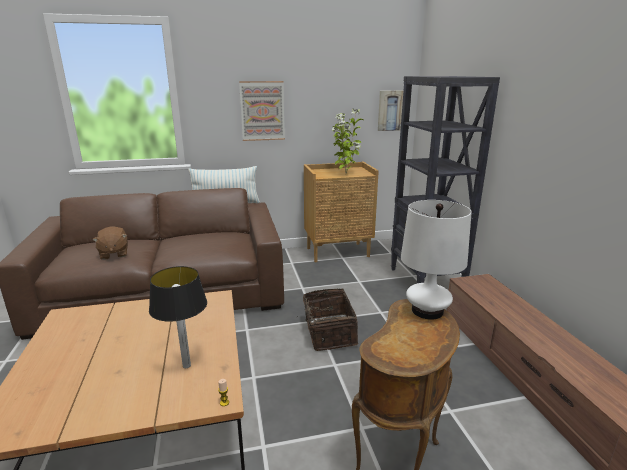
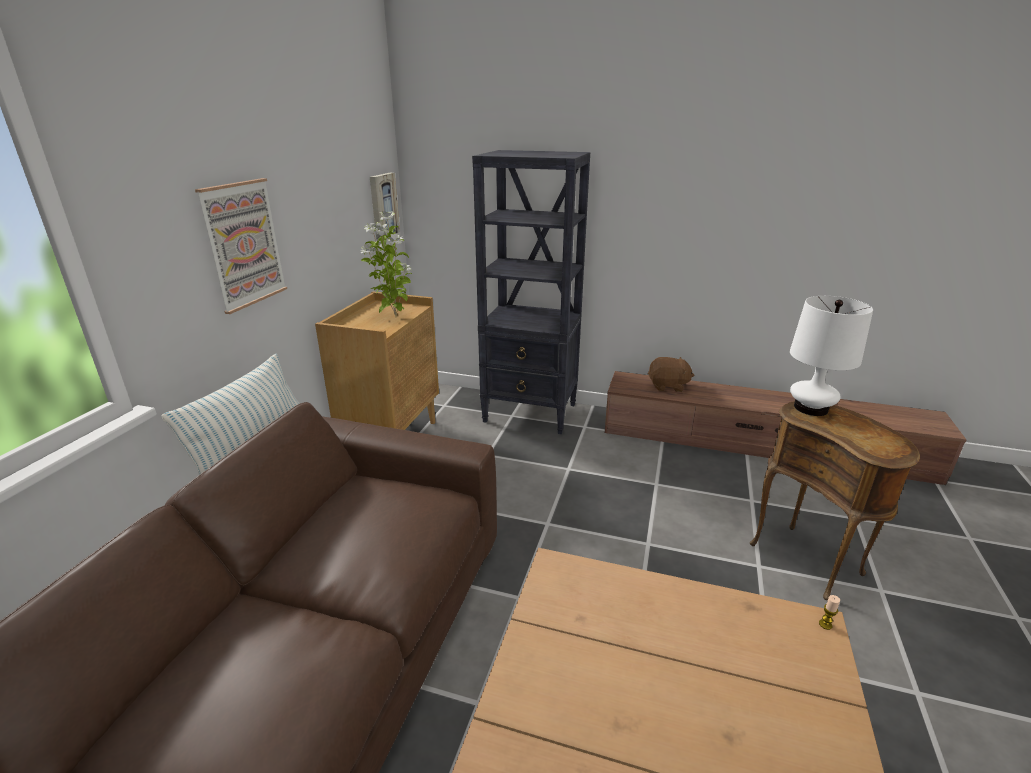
camera: 60 degrees left, 5 degrees up
(113, 254) = (280, 672): brown plush toy -> brown plush toy (668, 386)
(187, 365) = (735, 644): table lamp -> none
(328, 333) = (583, 524): basket -> none

